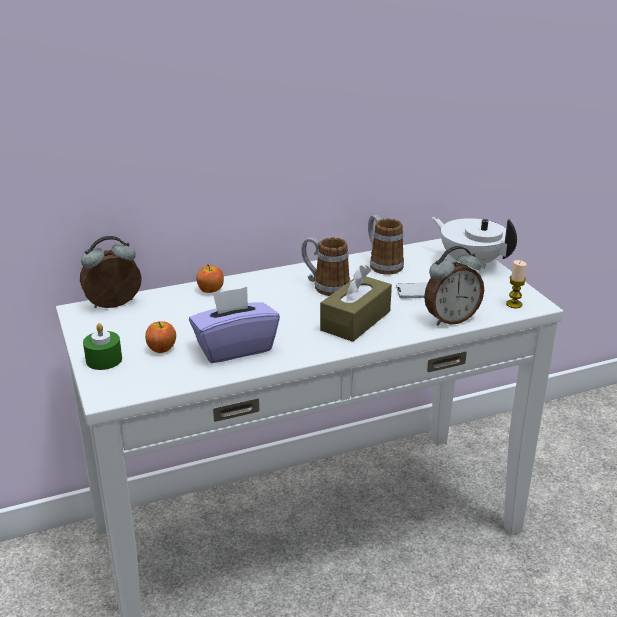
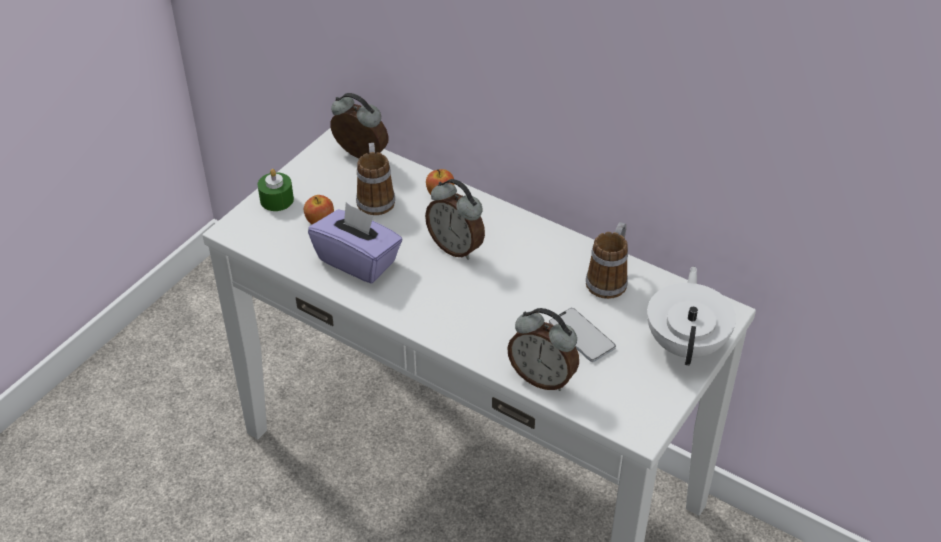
camera: 55 degrees right, 15 degrees up
(277, 304) = (456, 247): none -> alarm clock
(325, 286) = (520, 261): mug -> mug (375, 198)
(355, 320) = (475, 312): brown tissue box -> none
(514, 304) = (623, 414): candle -> none

